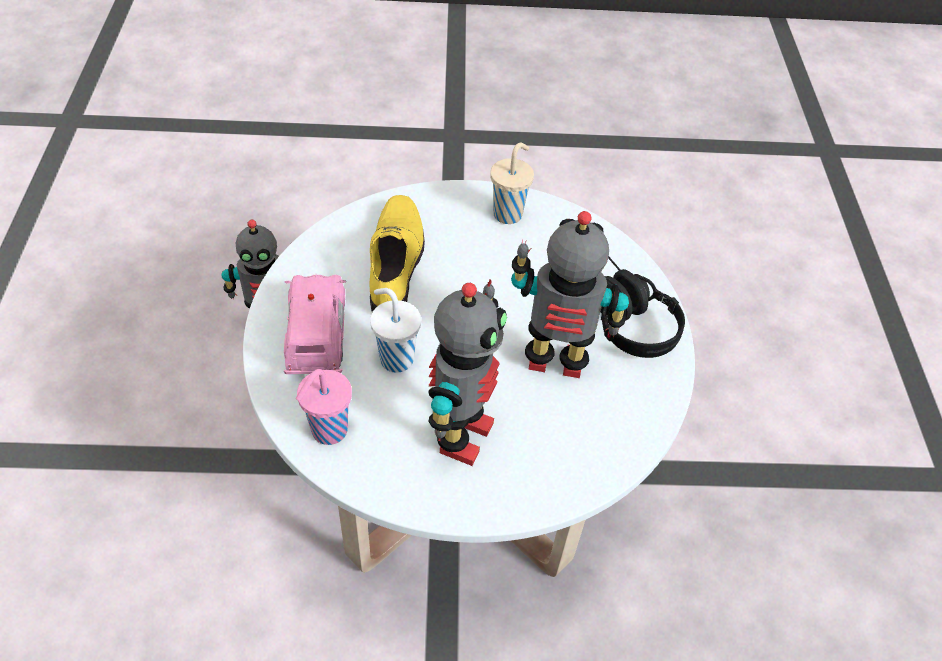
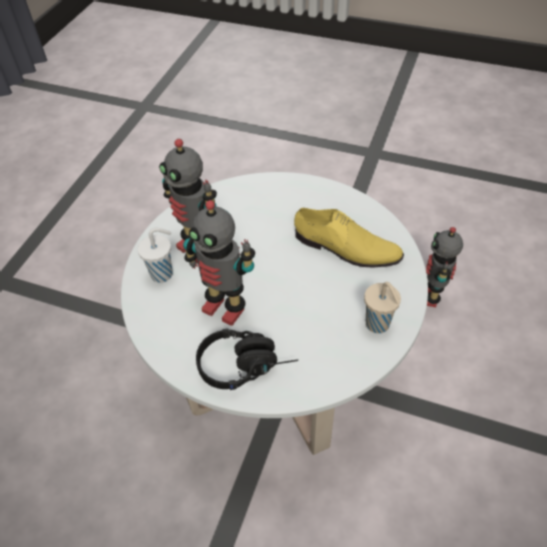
camera: 115 degrees right, 0 degrees up
(317, 335) = (296, 201): pink toy car -> none
(327, 432) = (228, 195): pink cup -> none
(395, 358) = (265, 231): white cup -> white cup (163, 274)
(555, 365) = (225, 307): toy robot -> toy robot turned 90 degrees clockwise

